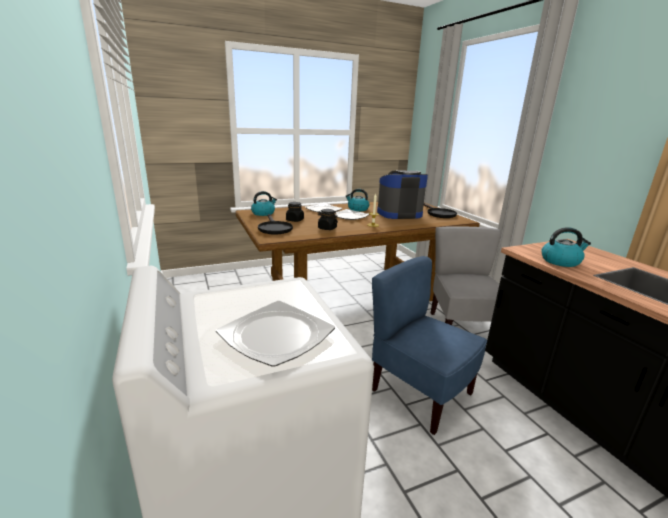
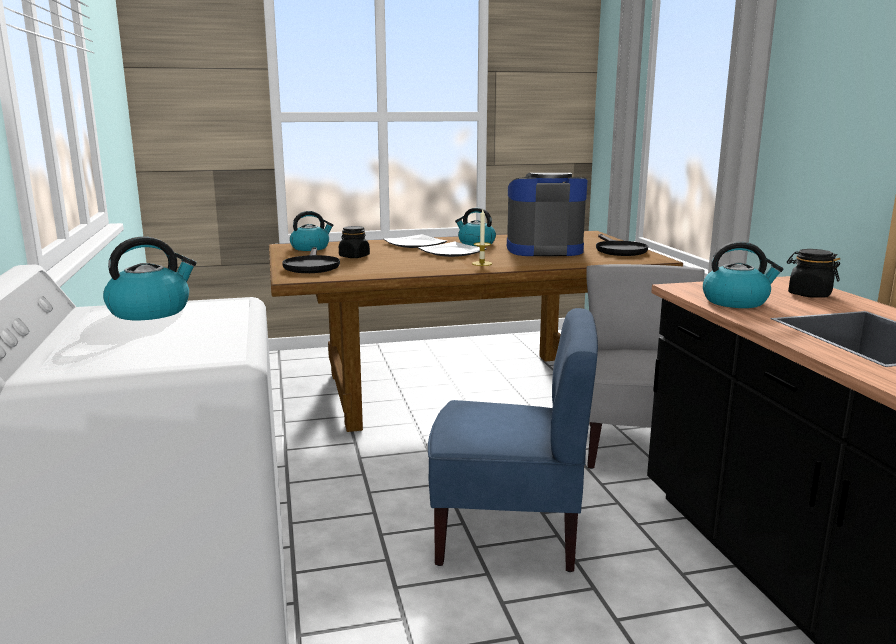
camera: 10 degrees right, 5 degrees down
(241, 297) = (151, 311): none -> kettle
(276, 334) = (159, 342): plate -> none
(327, 228) = (398, 267): black jar -> black jar (809, 294)
(420, 393) = (509, 533): blue chair -> blue chair turned 135 degrees clockwise

